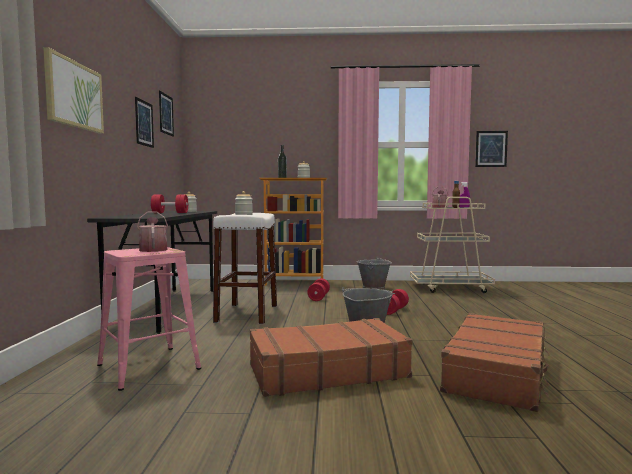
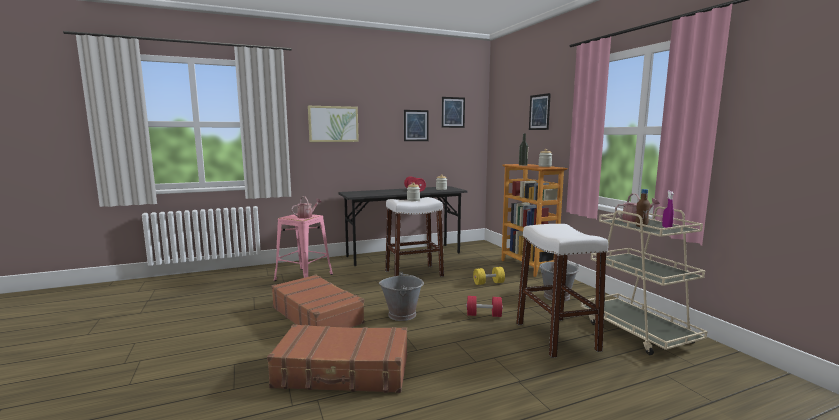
camera: 65 degrees right, 5 degrees up
(318, 297) = (488, 283): red dumbbell -> yellow dumbbell
(448, 302) = (556, 336): none -> white stool
(491, 149) = (776, 137): picture -> picture (539, 112)

